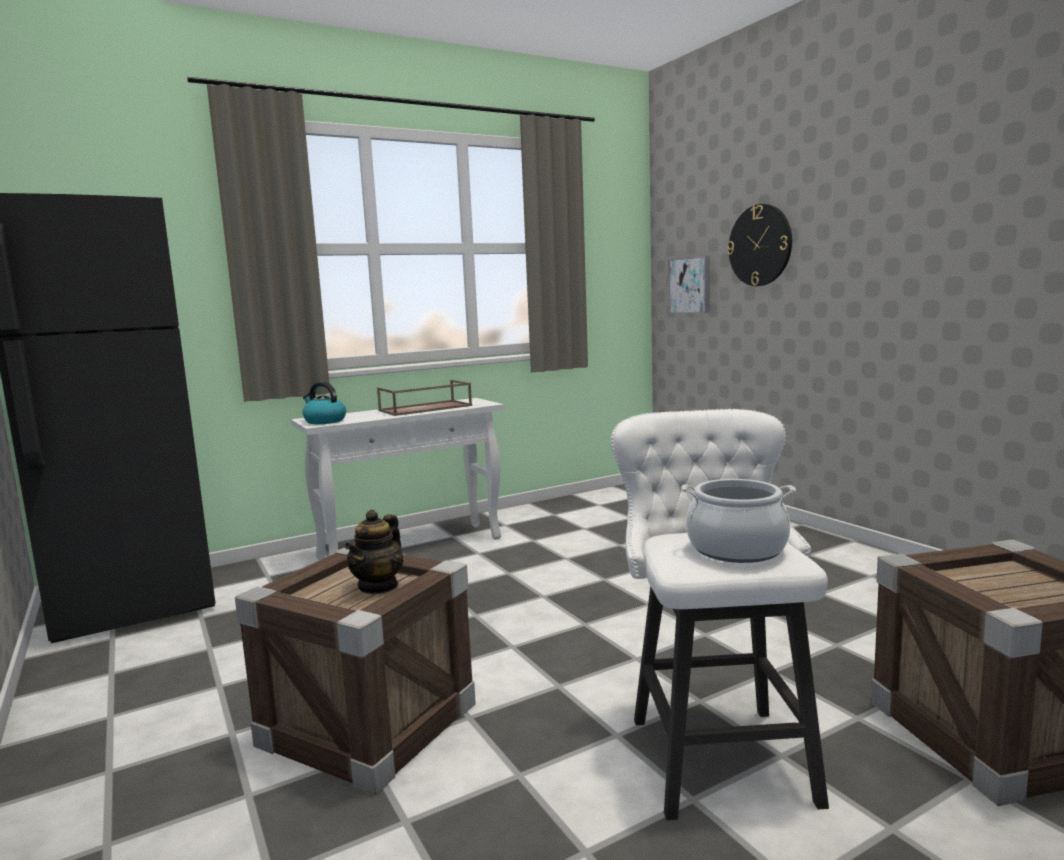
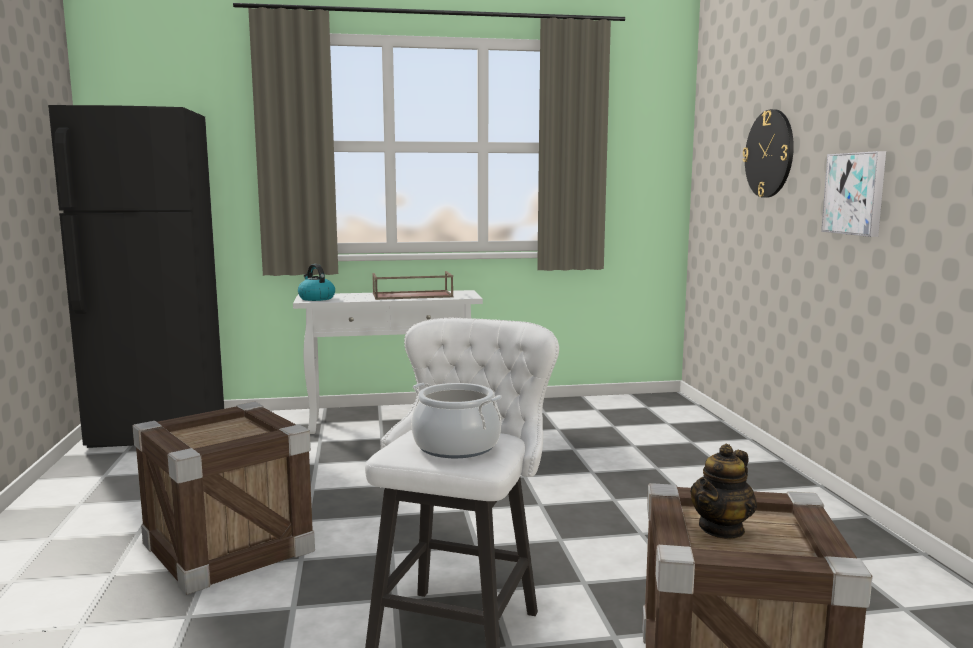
camera: 20 degrees right, 0 degrees up
(378, 586) = (237, 435): teapot -> teapot (722, 529)
(690, 285) = (717, 192): picture -> picture (855, 193)

